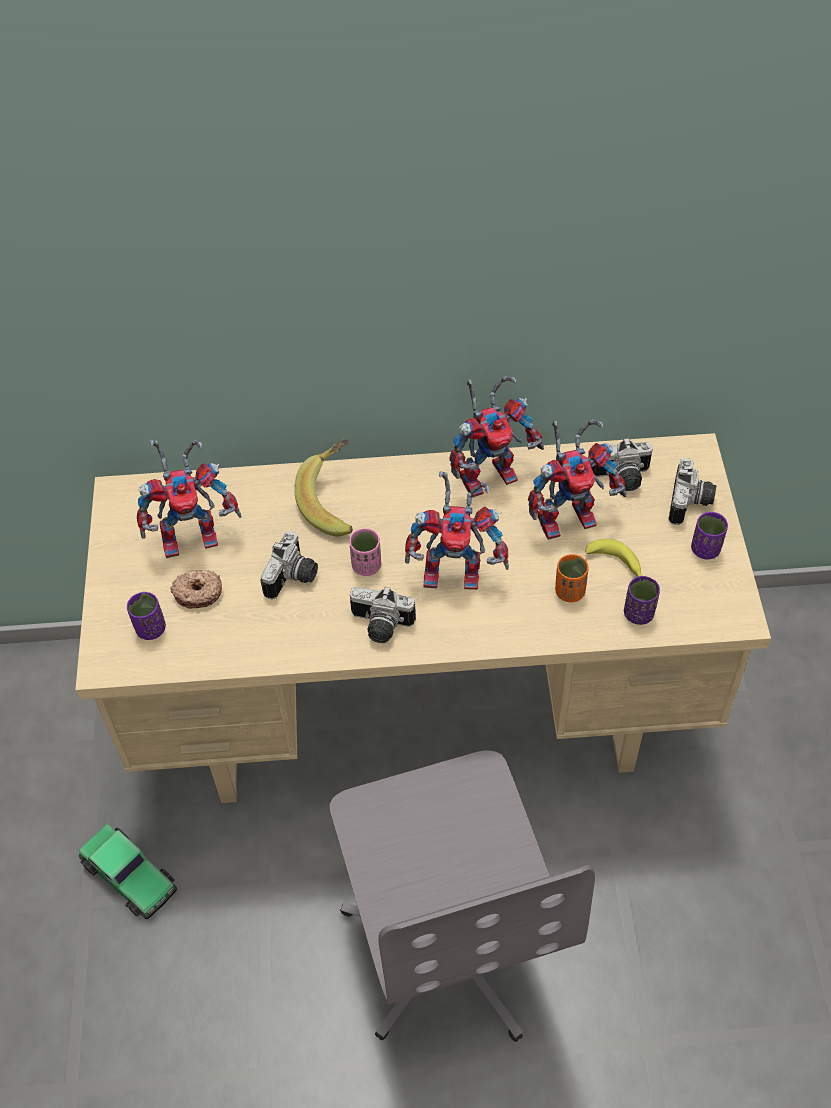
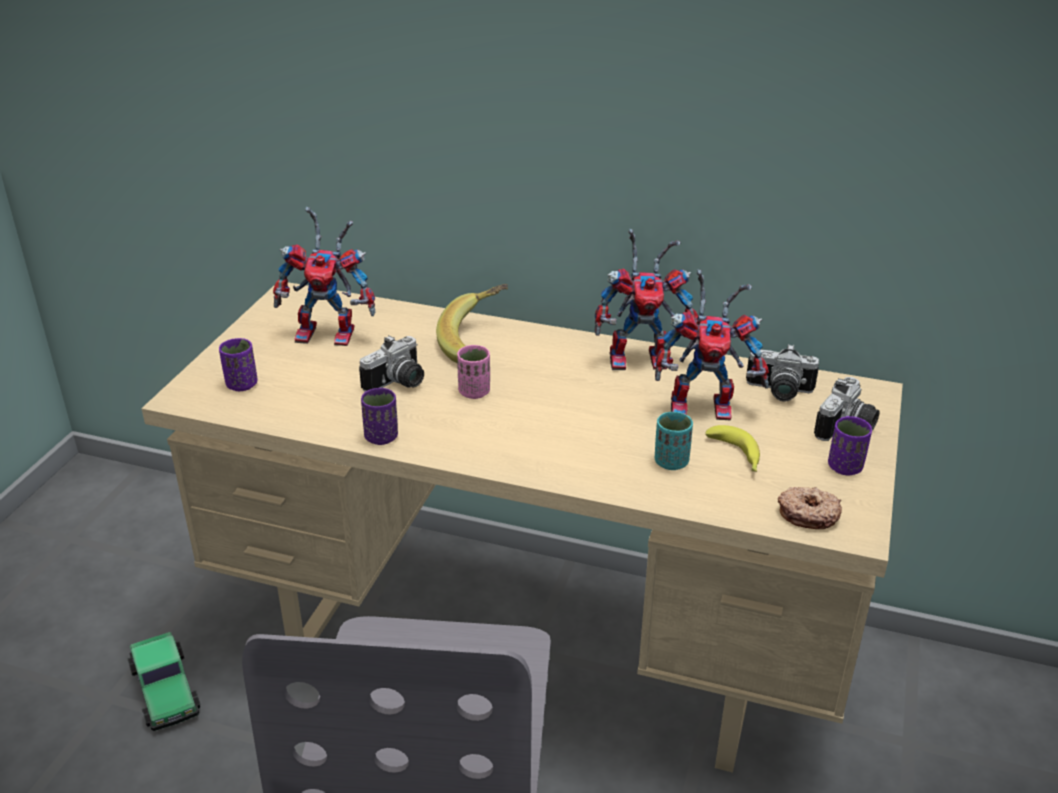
camera: 20 degrees right, 20 degrees down
(198, 592) = (304, 371): donut -> donut (808, 514)
(380, 626) = (455, 438): camera -> none
(457, 571) = (562, 417): toy robot -> none
(569, 591) = (671, 462): orange cup -> turquoise cup
(638, 613) = (738, 499): purple cup -> purple cup (381, 437)

